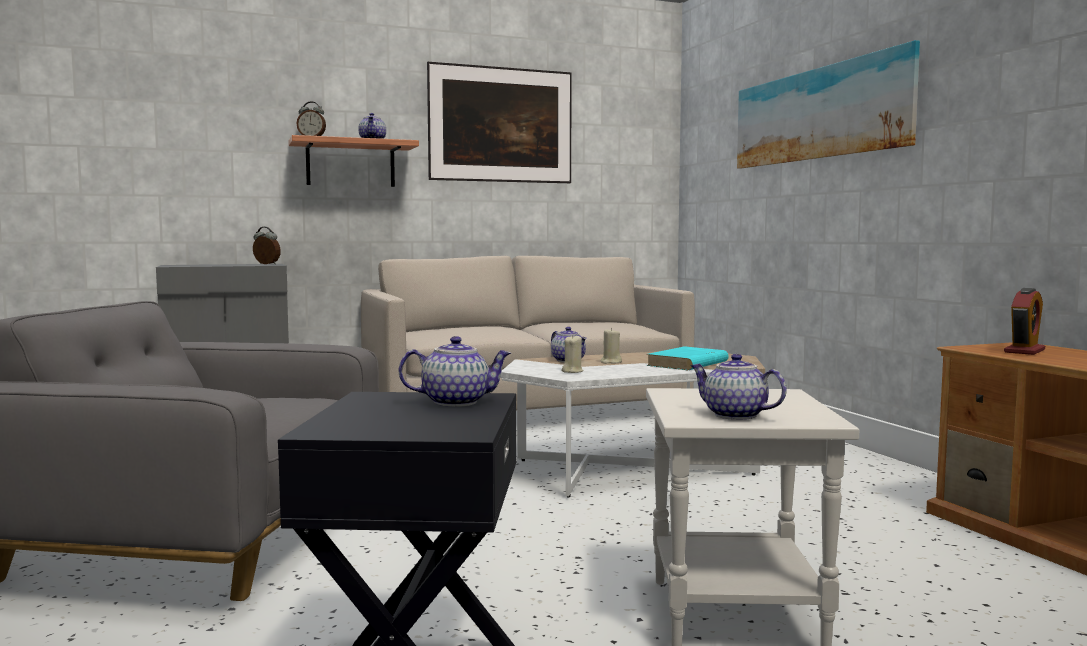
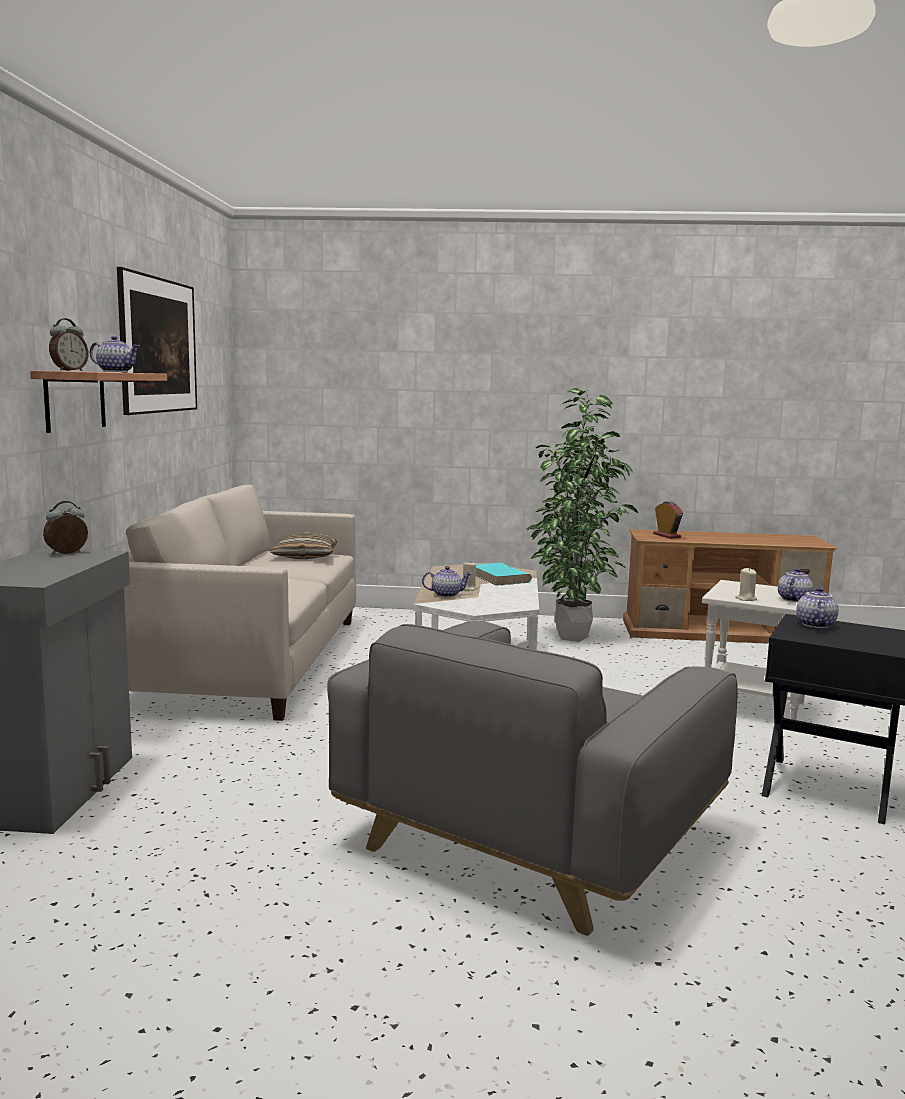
camera: 65 degrees left, 5 degrees up
(572, 371) = (500, 602): beige candle -> beige candle (746, 599)
(612, 326) = (305, 556): none -> pillow
(733, 415) = (793, 599): teapot -> teapot turned 150 degrees clockwise
(819, 114) = (446, 367): picture -> none
(851, 487) = (574, 636): none -> potted plant

